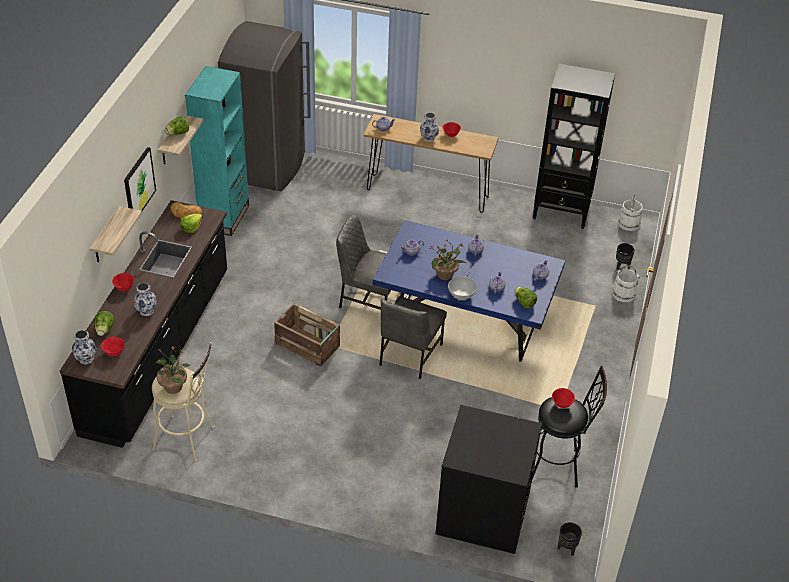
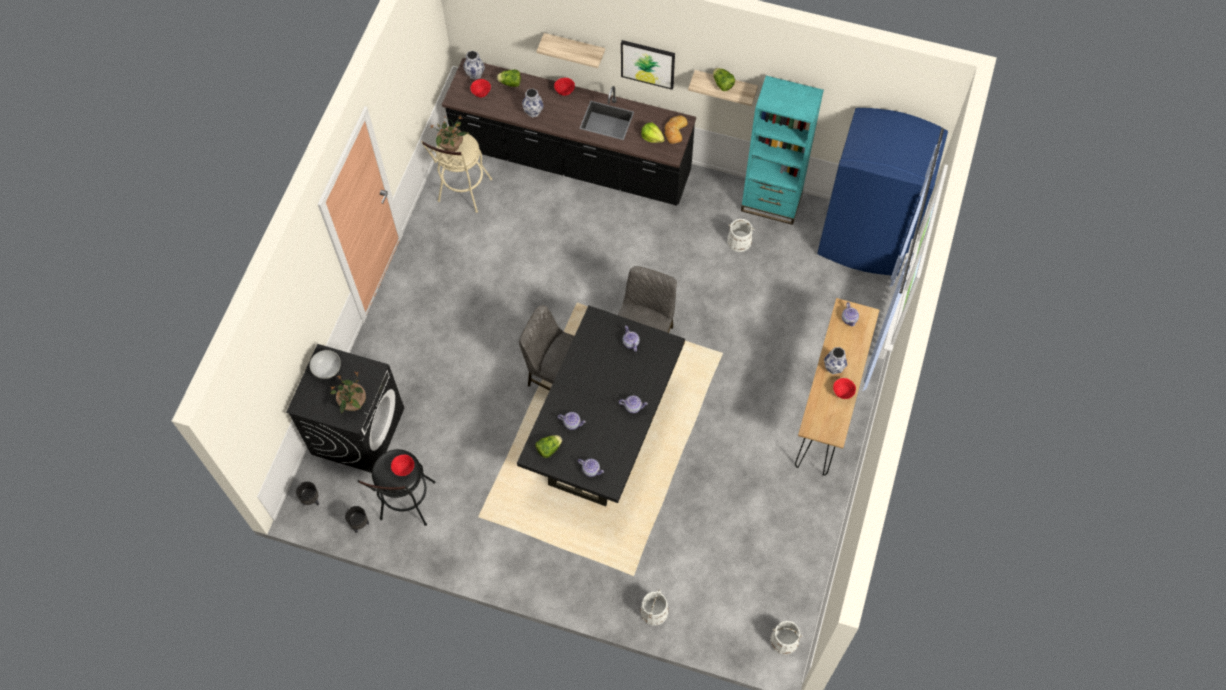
camera: 95 degrees right, 20 degrees up
(264, 237) = (739, 241): none -> white bucket
(268, 165) = (866, 240): grey fridge -> blue fridge
(308, 345) = (576, 285): crate -> none
(445, 275) = (594, 374): potted plant -> potted plant (353, 403)
(461, 295) = (562, 388): white bowl -> white bowl (327, 370)
(463, 325) = (603, 432): blue dining table -> black dining table
(562, 212) = (802, 561): black bookcase -> none
(622, 266) = (703, 618): black planter -> black planter (359, 525)

